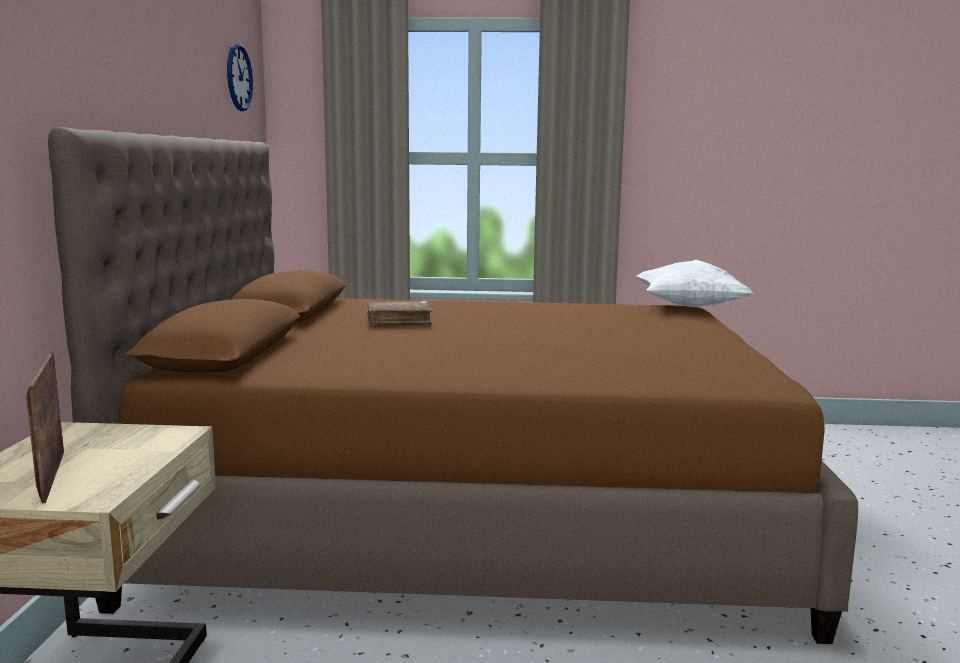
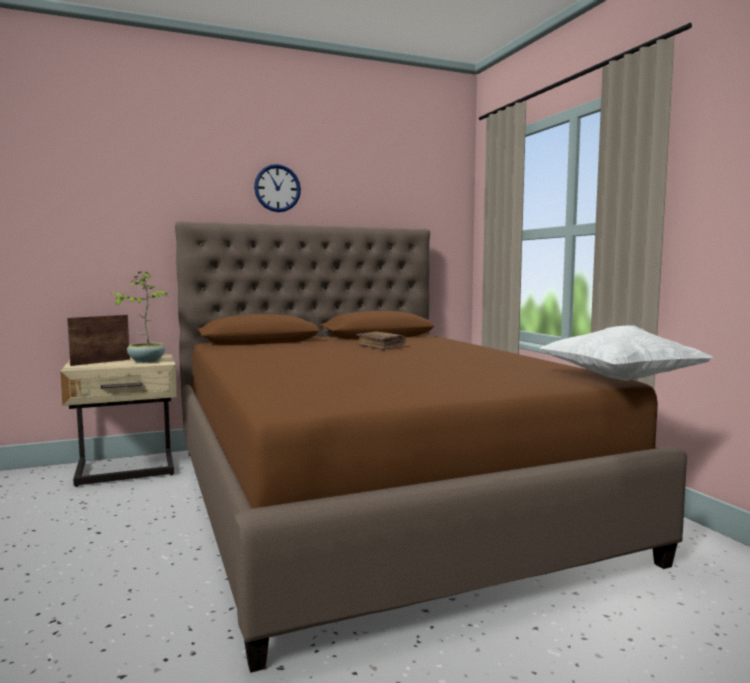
camera: 65 degrees right, 5 degrees down
(120, 441) = (146, 361): none -> potted plant
(238, 77) = (424, 188): wall clock -> wall clock (277, 188)

